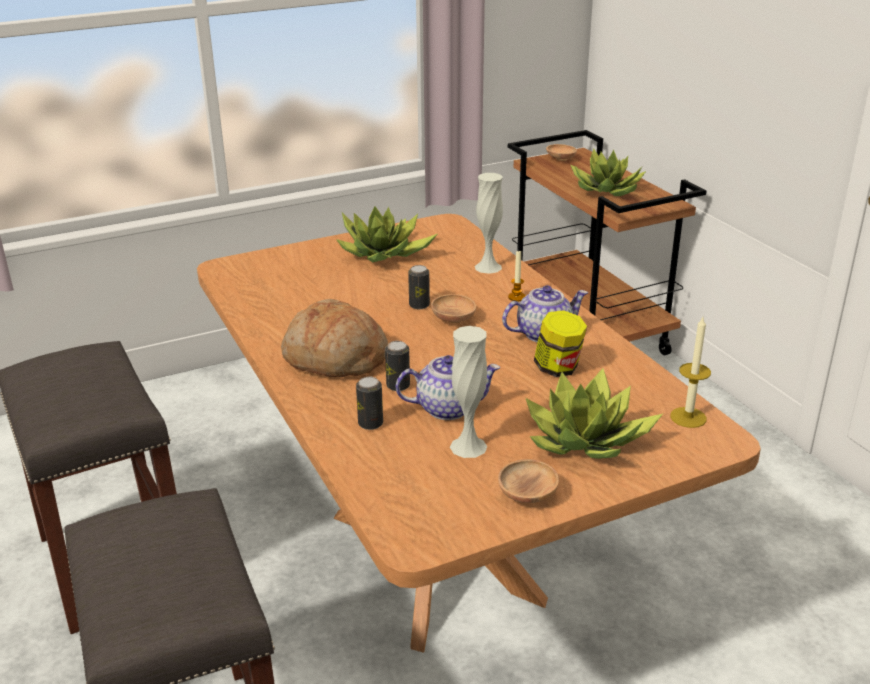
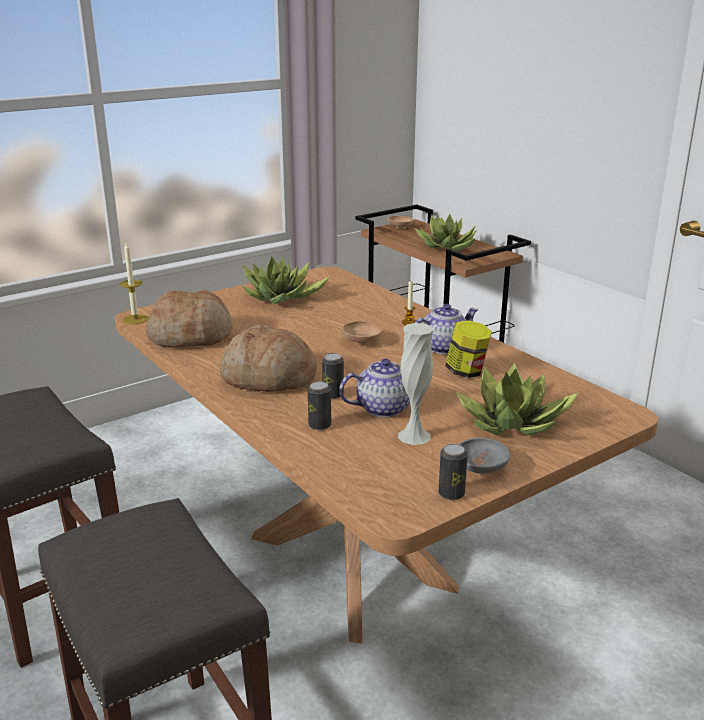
camera: 10 degrees left, 5 degrees down
(270, 297) = (191, 336): none -> bread
(419, 305) = (327, 333): can -> can (451, 494)
(488, 267) = (376, 302): white vase -> none
(527, 495) = (481, 468): brown bowl -> grey bowl
(688, 417) = (590, 399): candle -> candle (135, 319)

